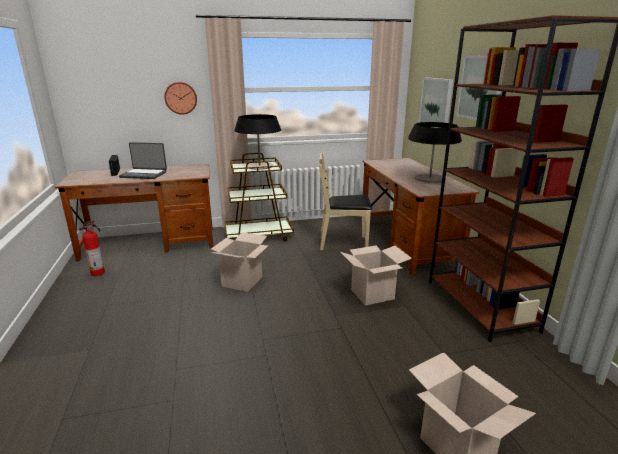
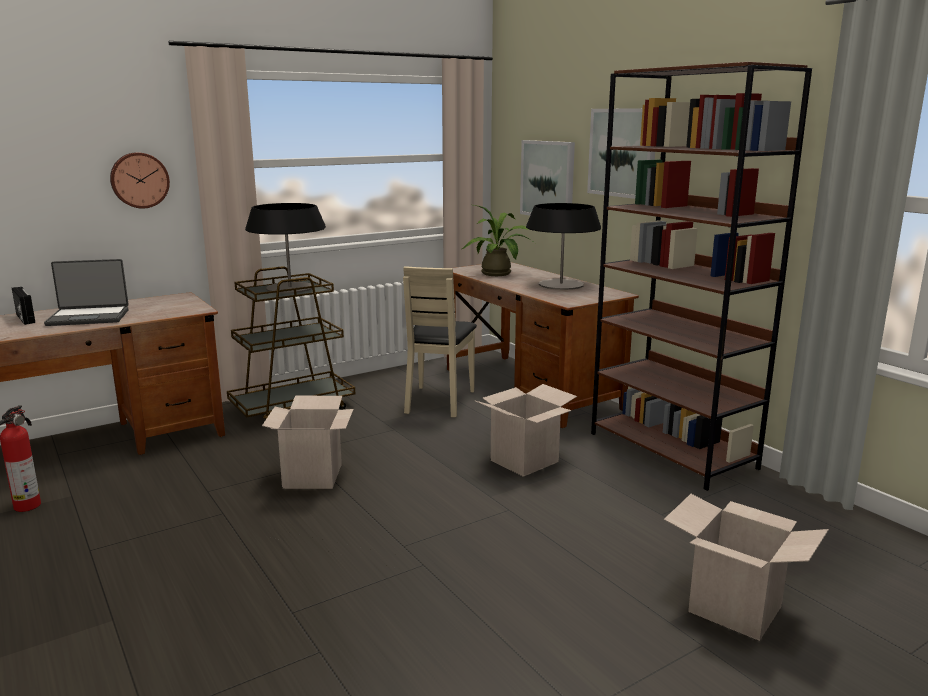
camera: 20 degrees left, 5 degrees down
(344, 244) = (439, 401): beige chair -> beige chair turned 60 degrees counterclockwise
(395, 167) = (499, 274): none -> potted plant

